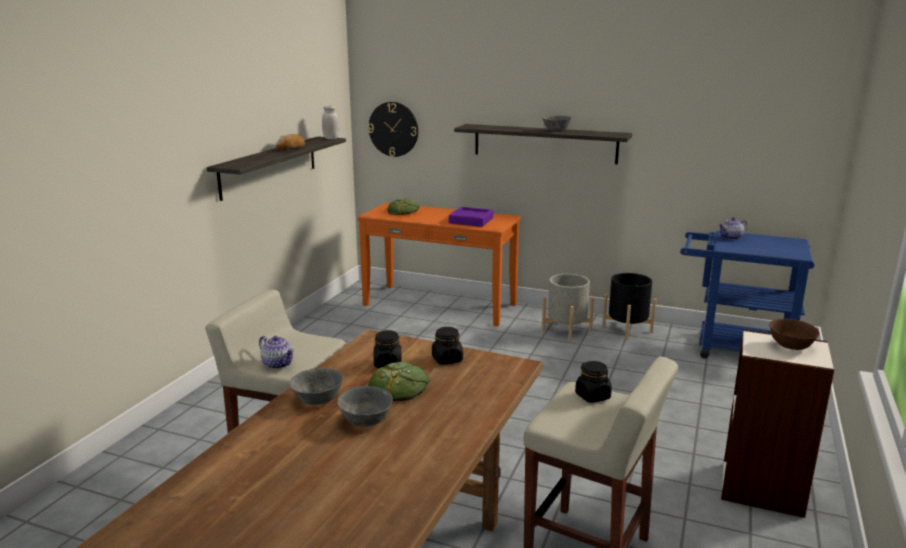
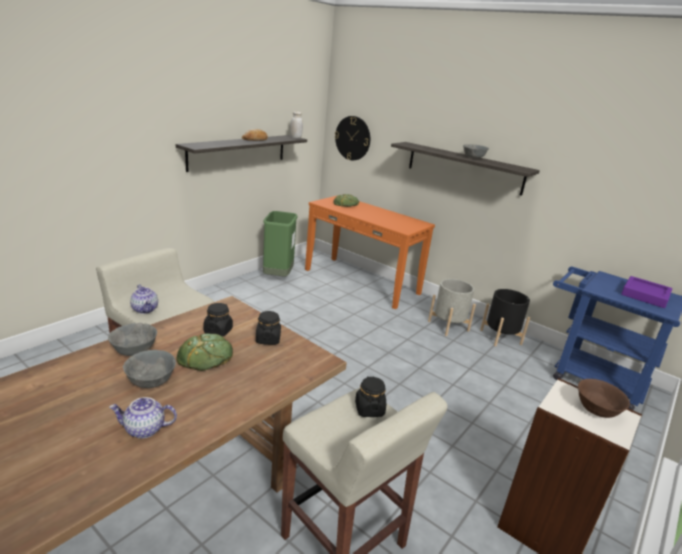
camera: 15 degrees right, 5 degrees up
(335, 320) = (278, 276): none -> green trash can
(471, 220) = (391, 221): purple tray -> purple tray (645, 295)
(731, 237) = (608, 280): teapot -> teapot (144, 429)

